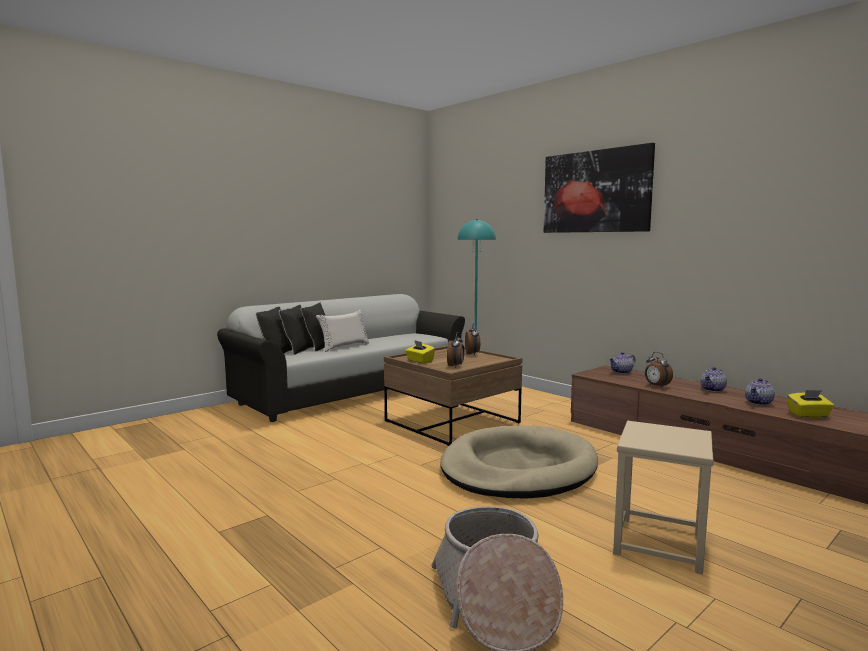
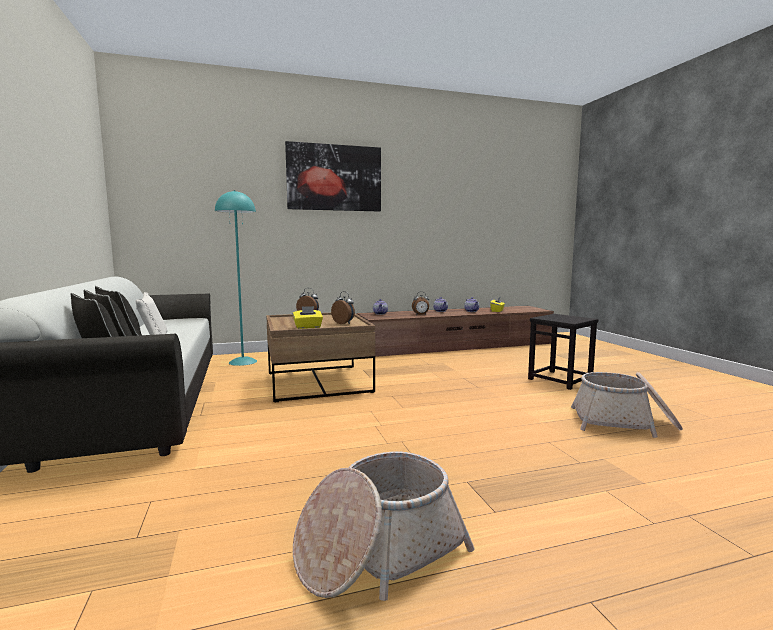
camera: 65 degrees left, 0 degrees up
(164, 500) = (378, 550): none -> basket
(518, 469) = (439, 384): beige dog bed -> none
(660, 544) = (560, 379): beige stool -> black stool

